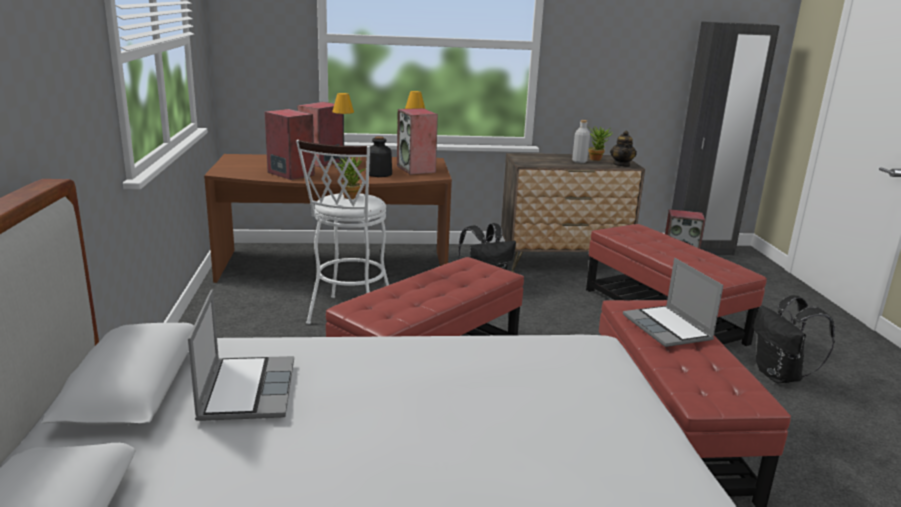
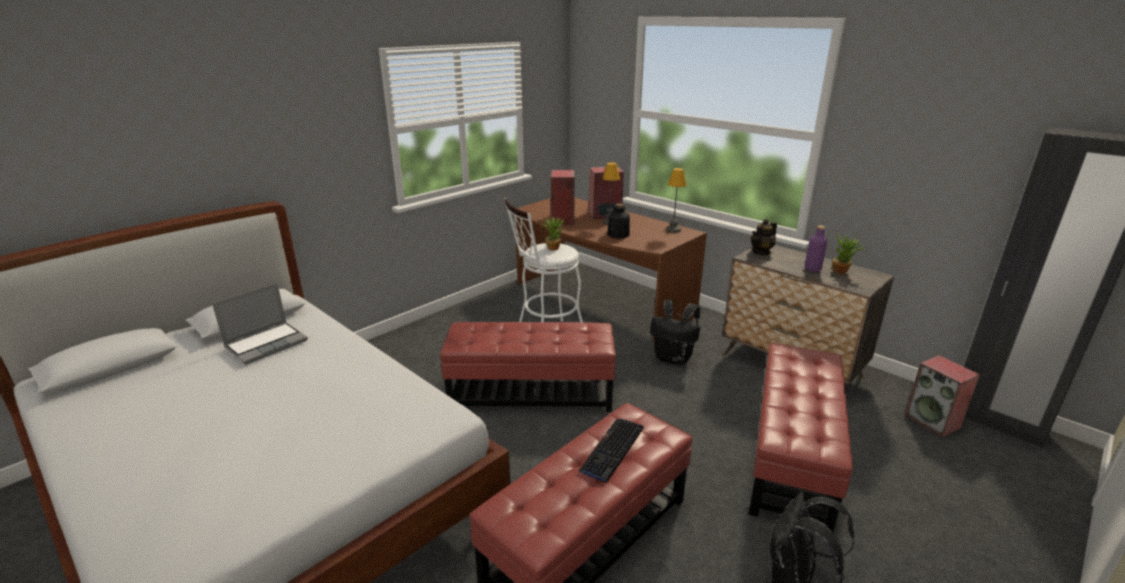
camera: 50 degrees right, 5 degrees up
(416, 169) = (656, 238): speaker -> none
(579, 161) = (812, 269): grey bottle -> purple bottle
(621, 165) = (853, 285): teapot -> teapot (761, 252)
(668, 328) = (612, 450): laptop -> keyboard

